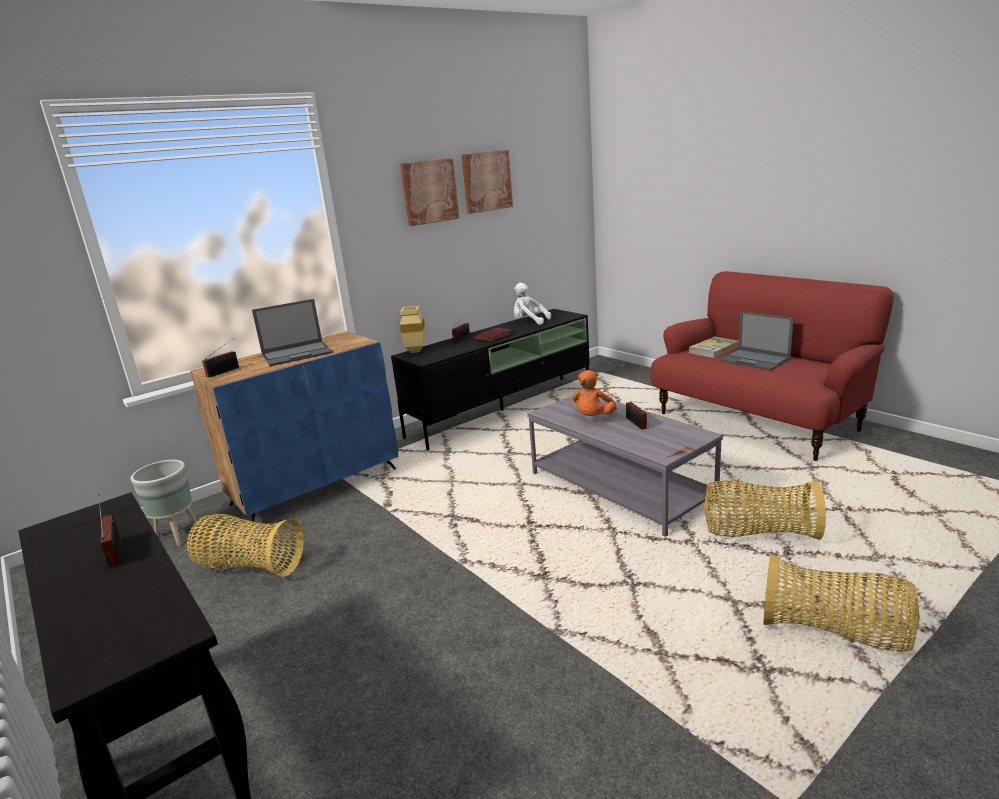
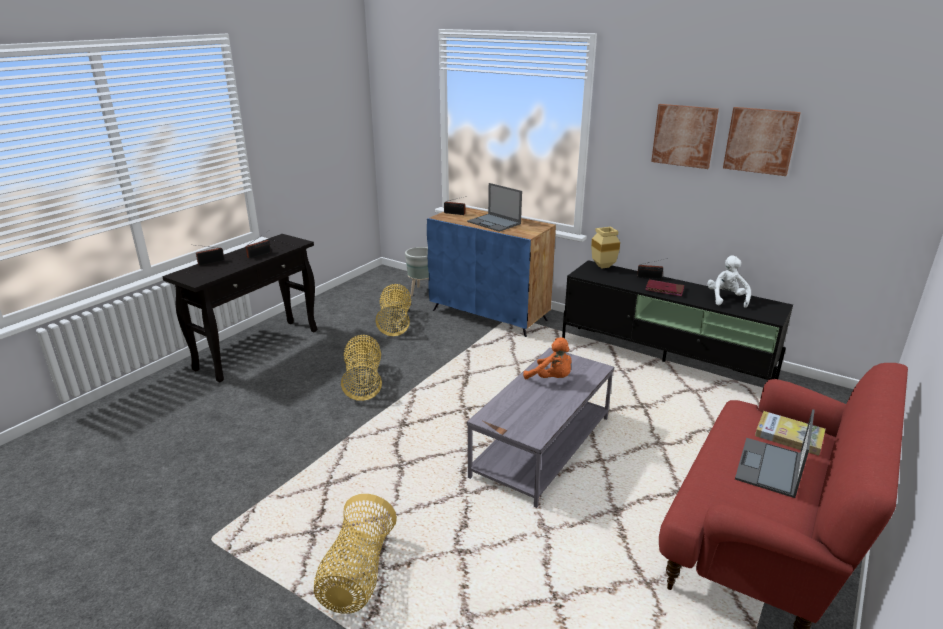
camera: 70 degrees right, 5 degrees up
(593, 418) = (551, 378): orange plush toy -> orange plush toy turned 150 degrees counterclockwise
(636, 424) = (547, 401): radio -> radio (209, 262)
(758, 533) = (491, 534): basket -> basket (363, 381)

